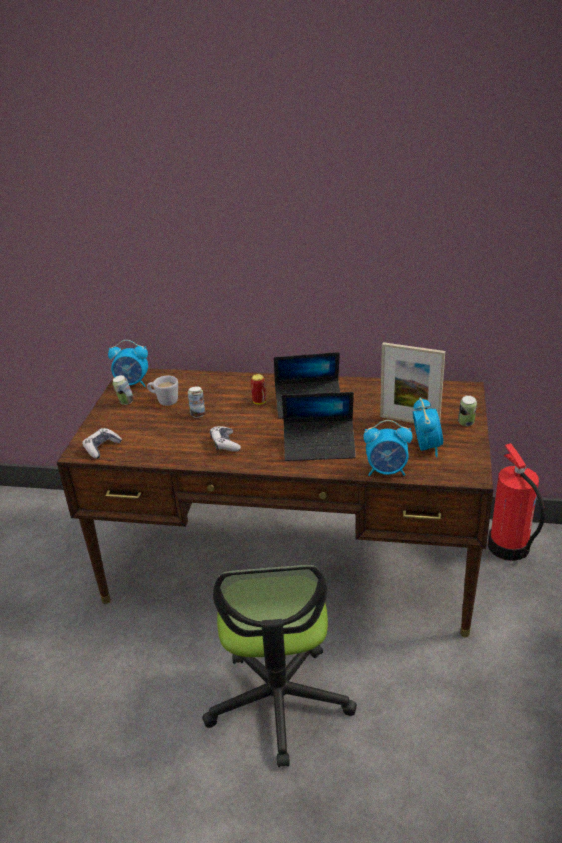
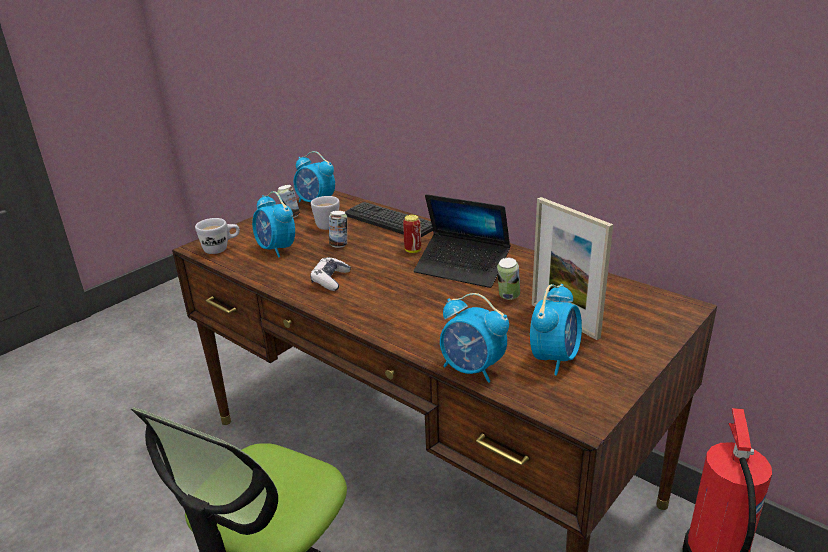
camera: 30 degrees right, 5 degrees down
(102, 447) = (221, 249): game controller -> white mug
(150, 434) = (276, 249): none -> alarm clock
(214, 383) = (389, 221): none -> keyboard
(319, 446) = (424, 314): laptop -> none
(466, 424) = (639, 348): can -> can (508, 297)

